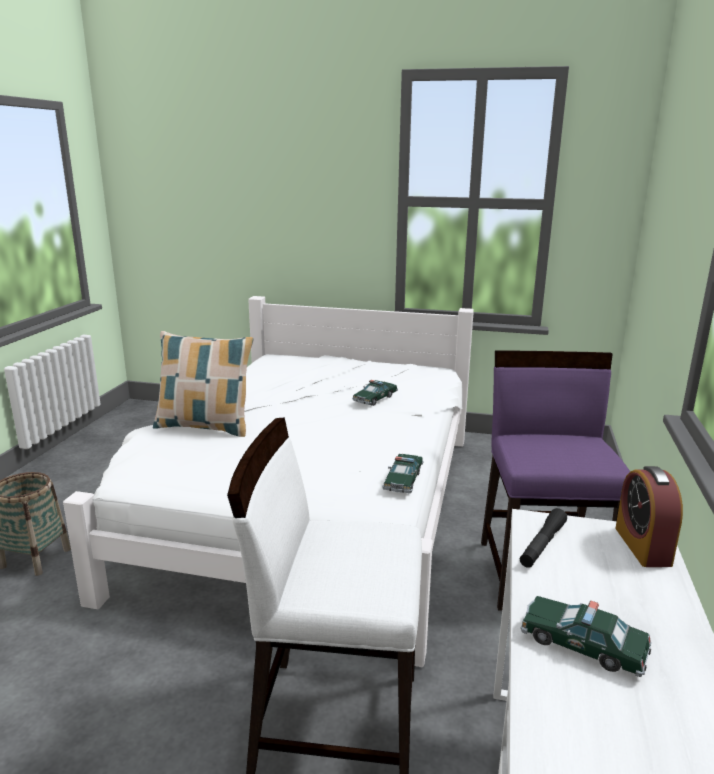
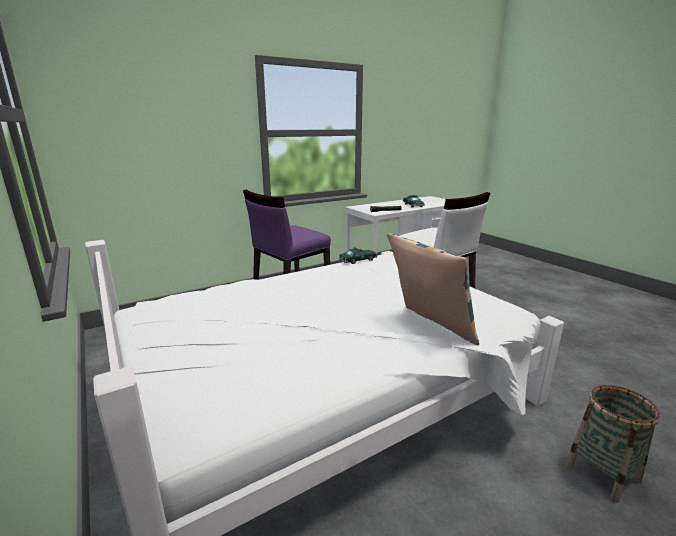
camera: 135 degrees left, 0 degrees up
(375, 399) = (265, 298): toy car -> none
(642, 546) = (362, 206): alarm clock -> none

